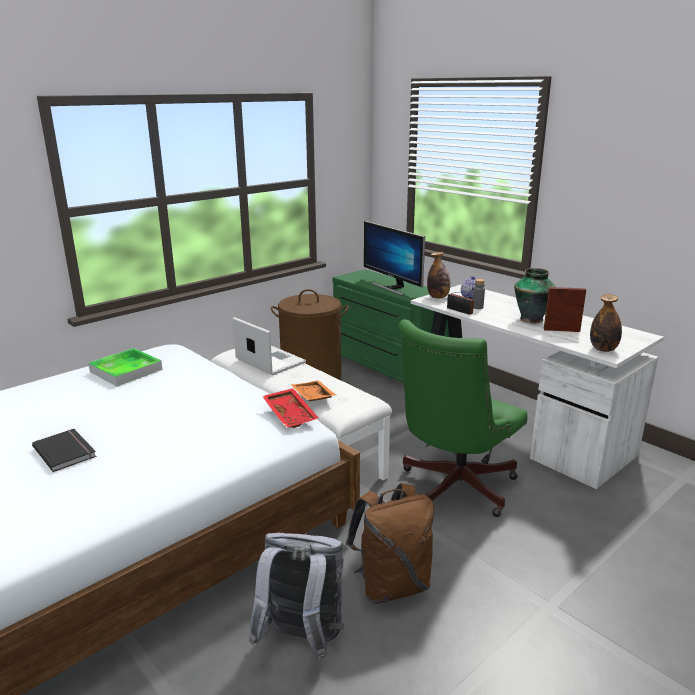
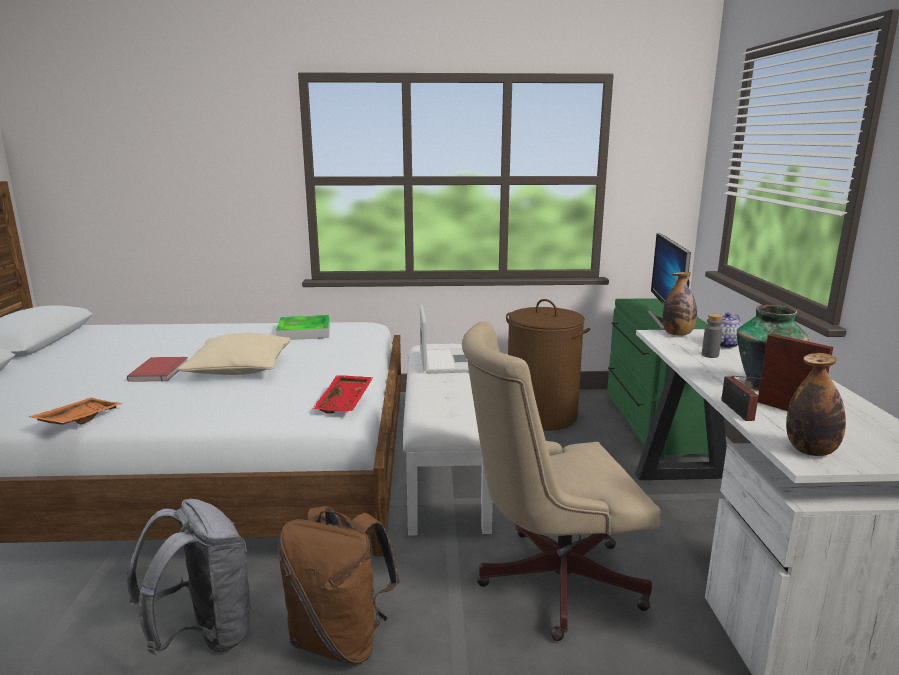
camera: 40 degrees right, 5 degrees down
(66, 451) = (161, 371): black book -> red book
(141, 421) = (239, 369): none -> beige pillow
(312, 397) = (425, 402): orange tray -> orange tray (78, 419)
(453, 488) = (549, 580): green office chair -> beige office chair
(460, 311) = (676, 353): radio -> radio (738, 411)

